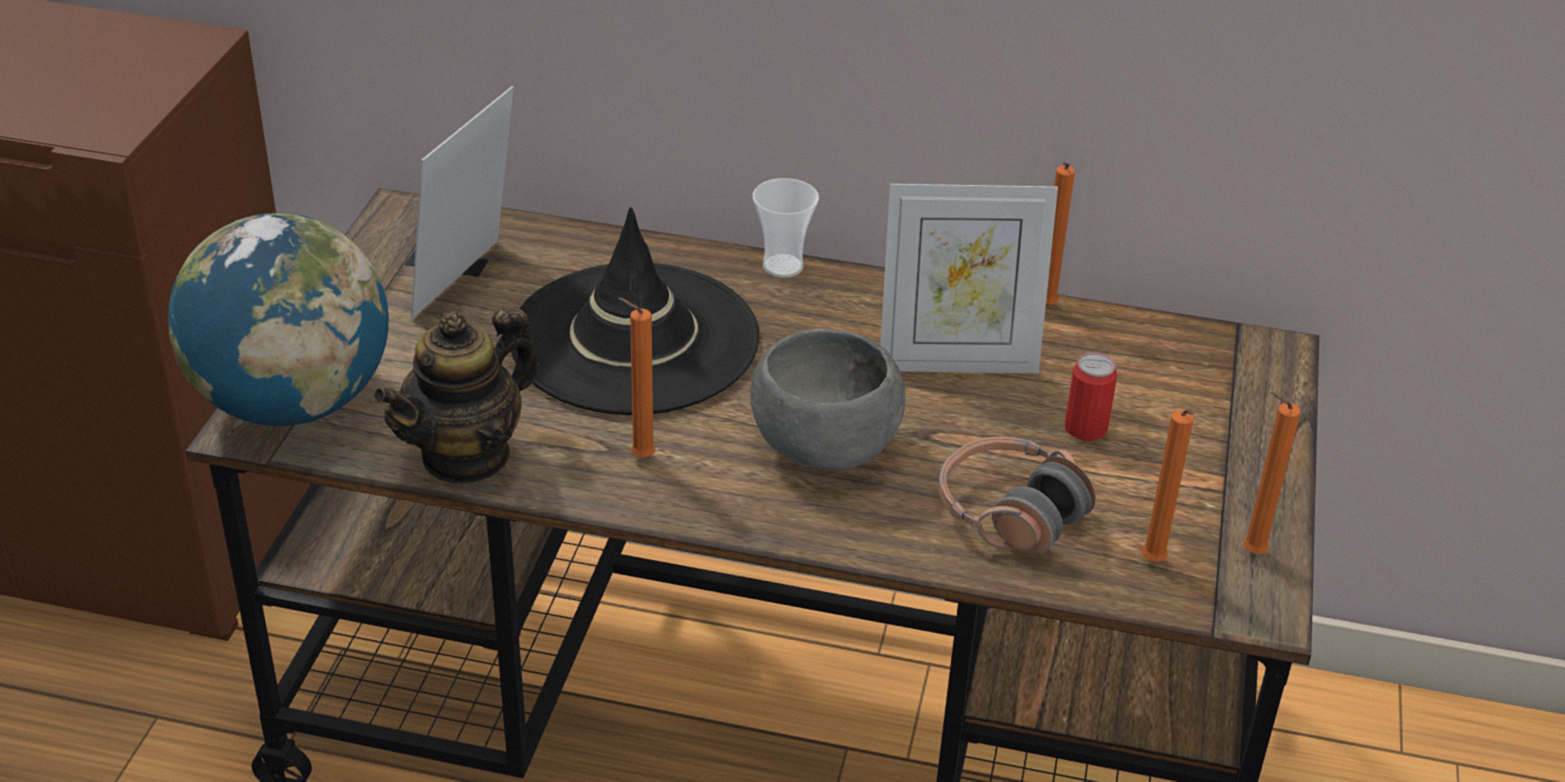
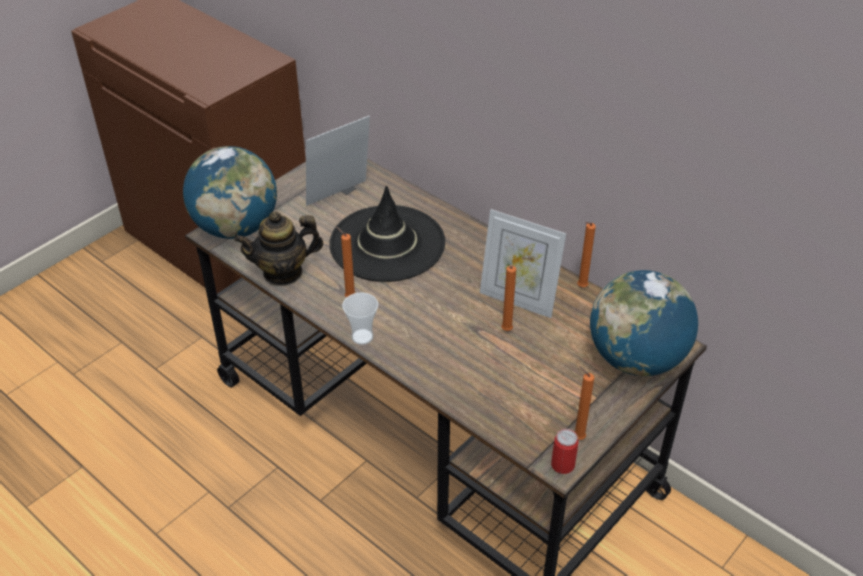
camera: 30 degrees right, 5 degrees up
(783, 266) = (477, 229): cup -> cup (362, 337)
(825, 447) = (428, 319): grey bowl -> none
(1009, 513) = (483, 378): headphones -> none
(1085, 428) = (550, 352): can -> can (562, 465)
(1154, 564) = (528, 425): orange candle -> orange candle (506, 331)
(1232, 392) = (636, 359): none -> globe

